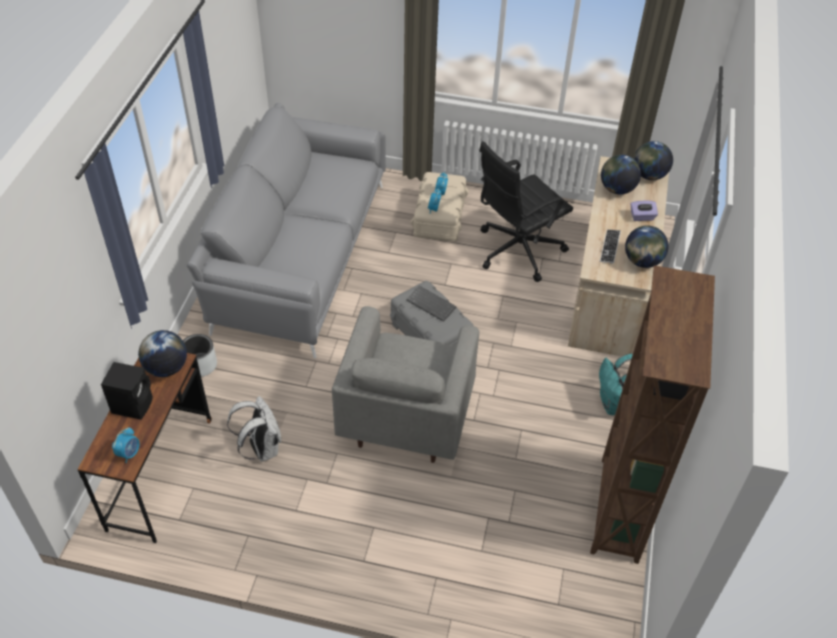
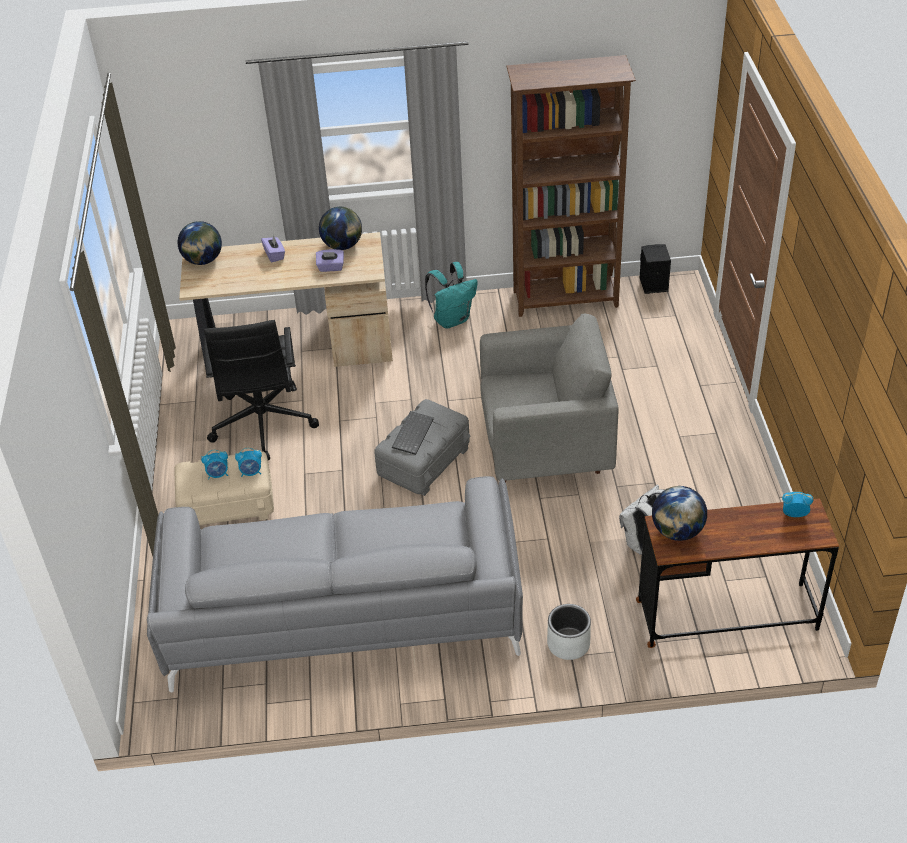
camera: 105 degrees left, 5 degrees down
(133, 404) = (738, 537): black speaker -> black speaker (652, 284)
(517, 251) = (262, 425): black office chair -> black office chair turned 45 degrees clockwise
(610, 247) = (331, 267): keyboard -> purple tissue box
(617, 189) = (235, 277): globe -> none

